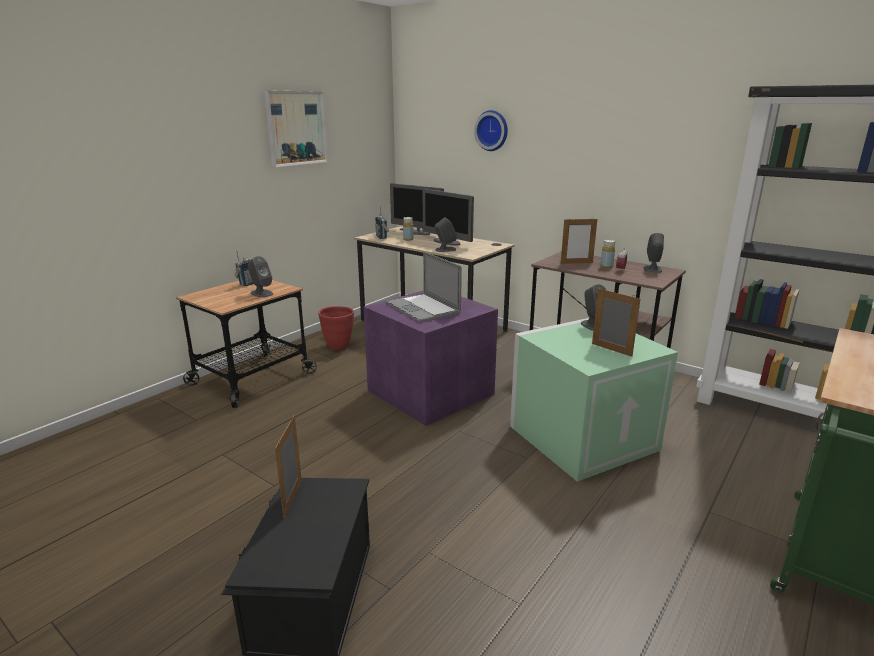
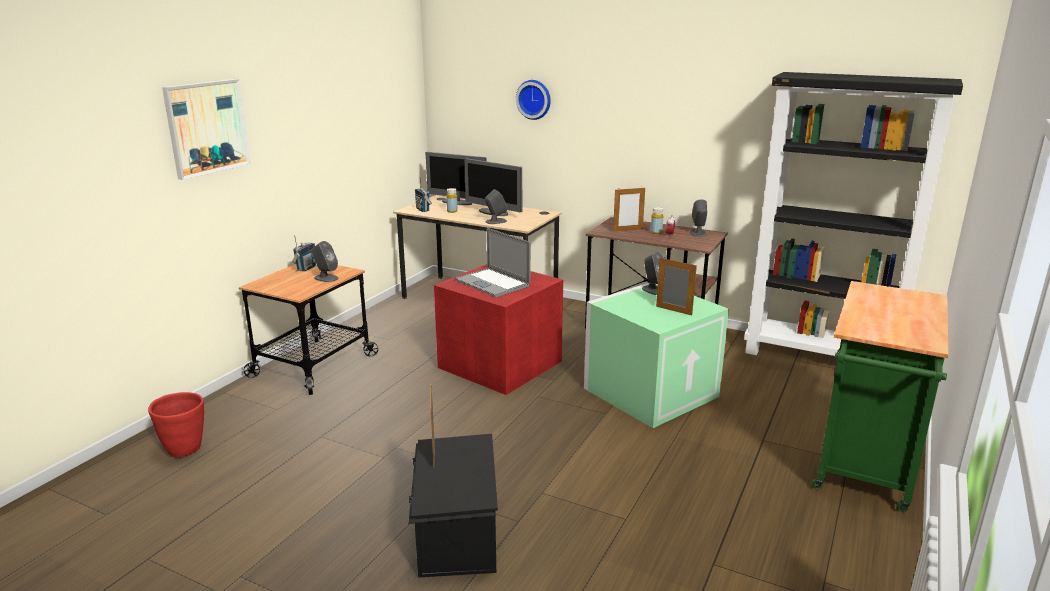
camera: 10 degrees left, 0 degrees up
(296, 128) = (338, 104): picture -> picture (207, 127)
(338, 346) = (389, 326): red planter -> red planter (185, 450)
(432, 392) = (502, 364): purple storage box -> red storage box

